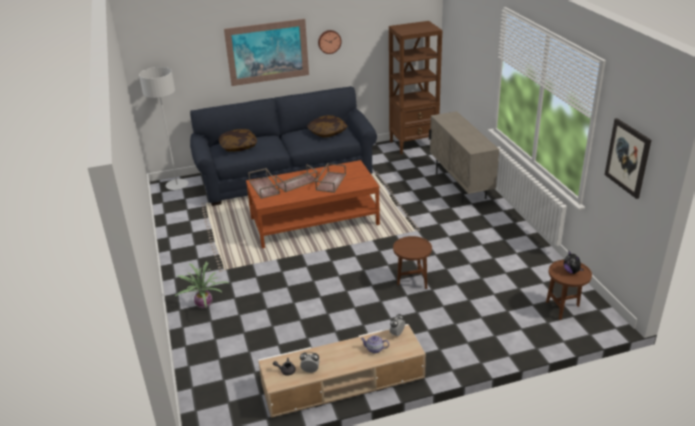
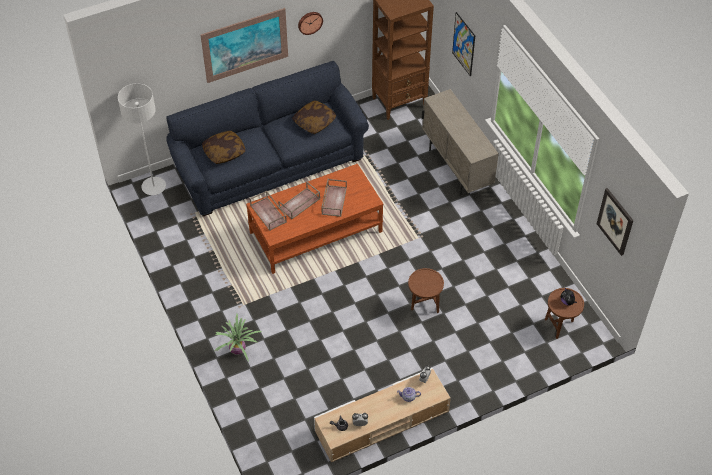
camera: 10 degrees left, 20 degrees up
(469, 64) = (463, 44): none -> picture

